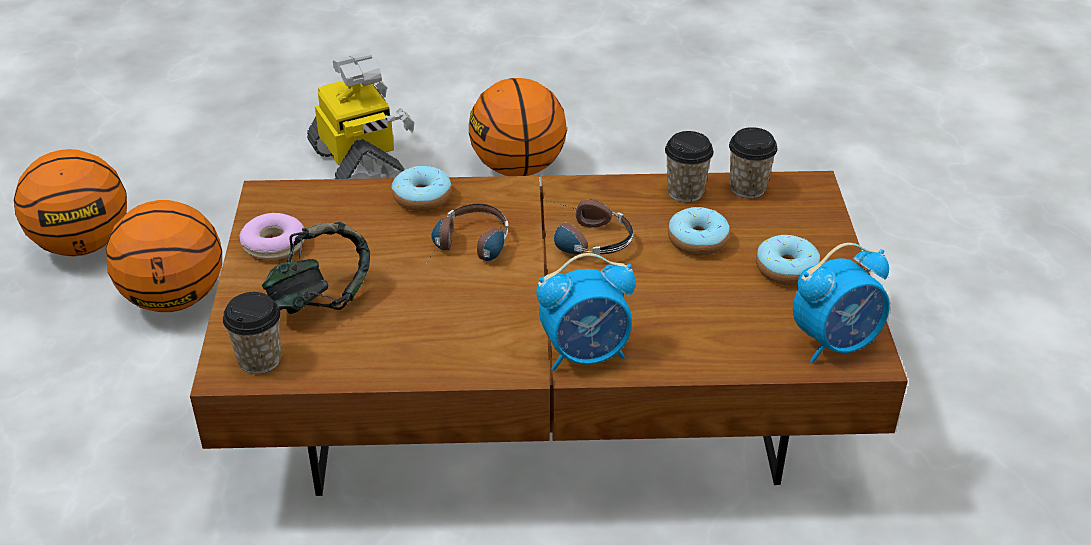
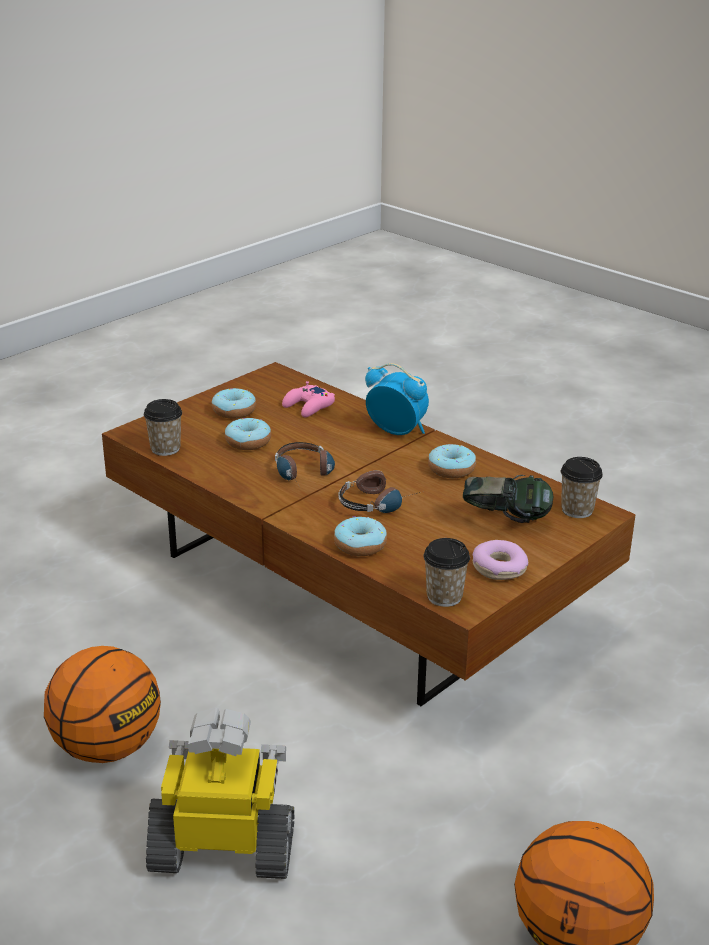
camera: 135 degrees left, 10 degrees down
(174, 299) = (531, 810): basketball -> none
(361, 167) = (224, 848): toy robot -> toy robot turned 75 degrees clockwise
(454, 334) = (451, 469): none -> donut
(685, 192) = (201, 465): cup -> cup (444, 596)
(733, 328) = (308, 406): none -> pink game controller
(835, 343) = (276, 382): alarm clock -> none

